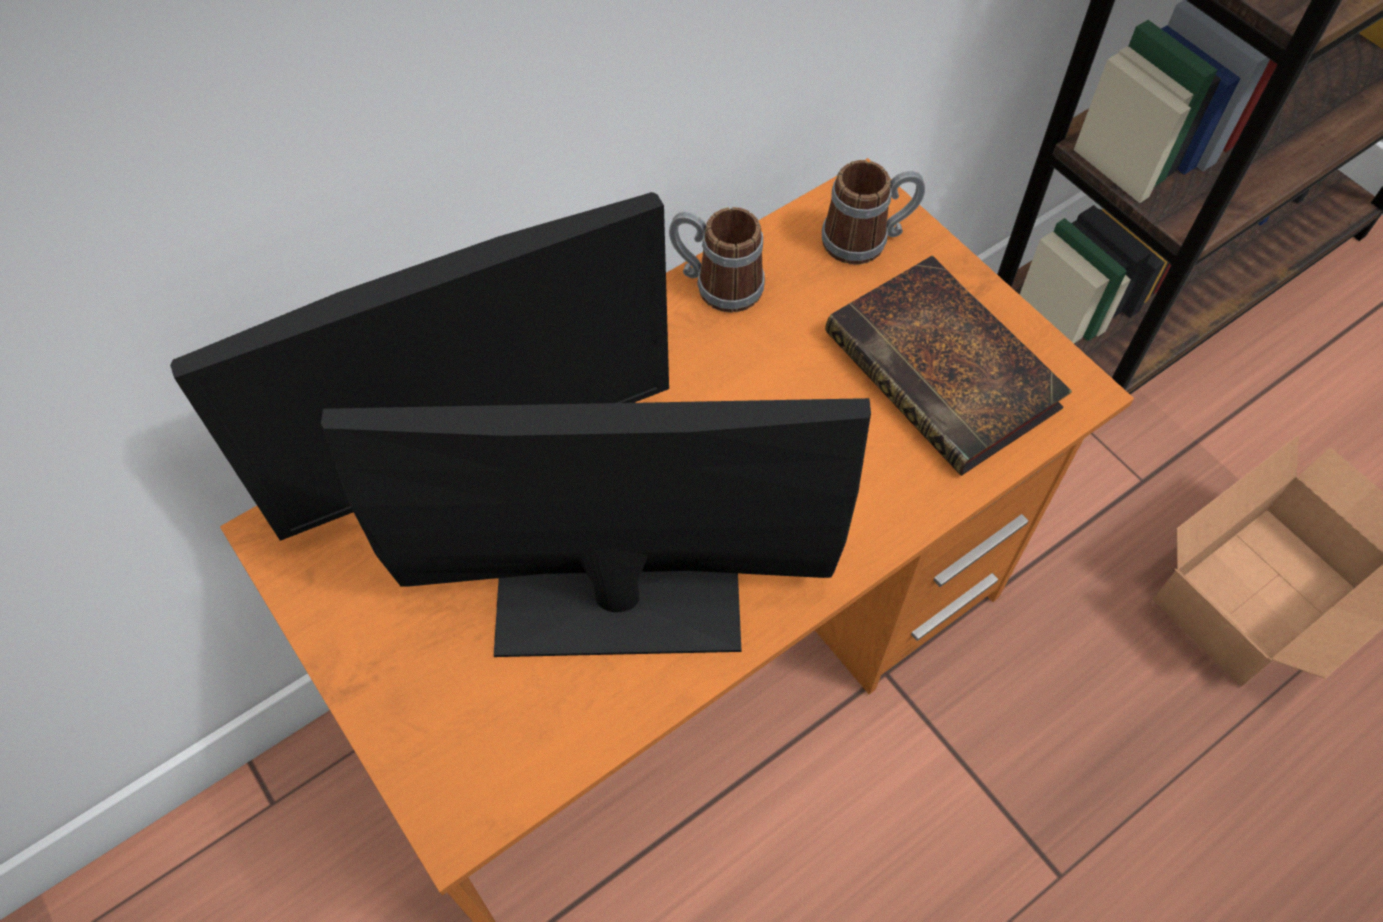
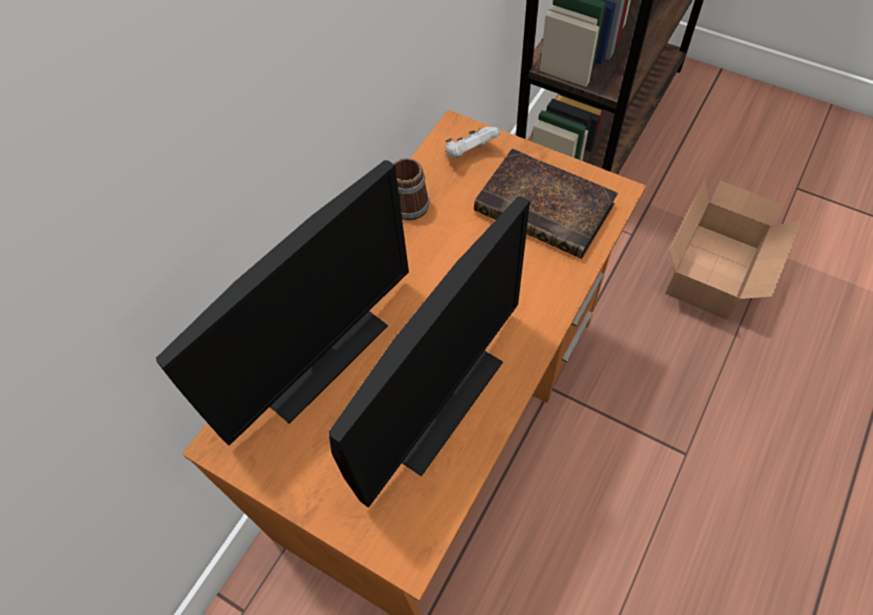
camera: 20 degrees left, 0 degrees up
(618, 603) = (436, 400): monitor -> monitor turned 150 degrees clockwise
(867, 239) = (470, 153): mug -> white game controller

